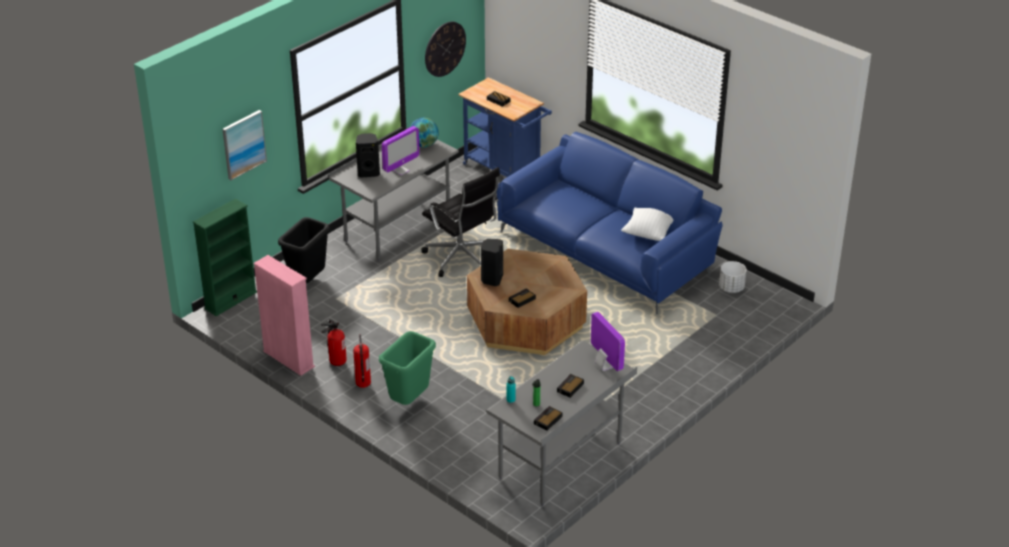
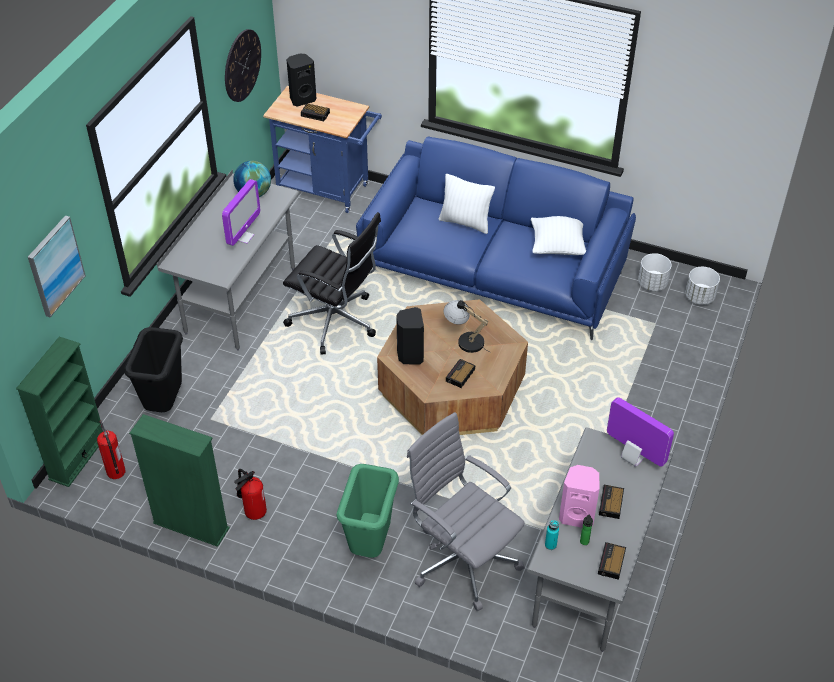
camera: 20 degrees left, 10 degrees up
(288, 359) = (191, 526): pink bookcase -> green bookcase
(363, 383) = (301, 534): fire extinguisher -> fire extinguisher (116, 472)
(368, 172) = (204, 249): black speaker -> black speaker (302, 99)
(472, 426) = (463, 559): none -> grey office chair
(539, 279) = (464, 340): none -> table lamp
(541, 388) = (577, 515): none -> pink speaker
(585, 203) = (465, 222): none -> white pillow
(765, 305) = (700, 297): none -> white planter

